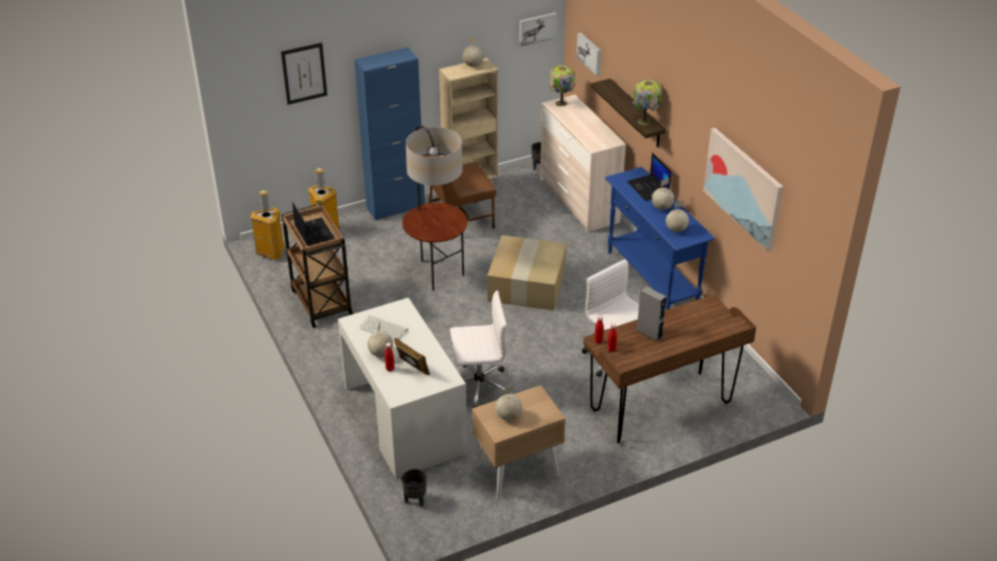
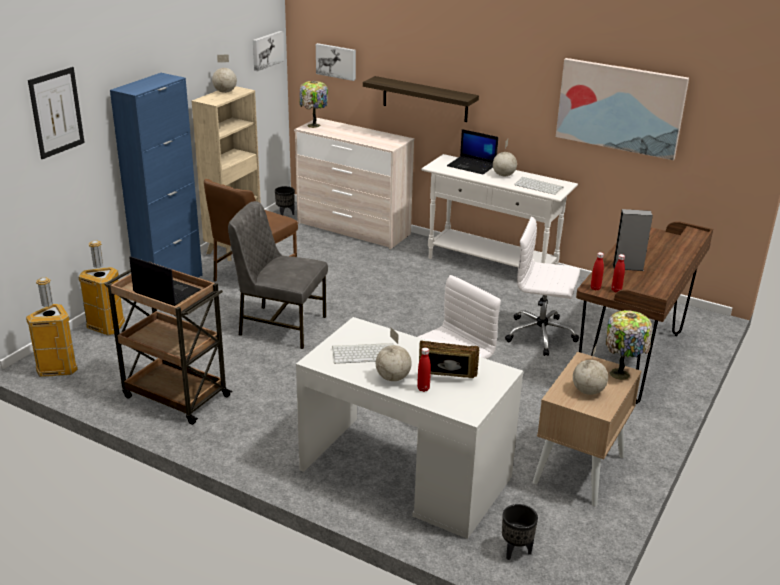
camera: 35 degrees left, 10 degrees down
(436, 273) = (281, 326): floor lamp -> grey chair
(526, 284) = (383, 305): cardboard box -> none
(644, 122) = (453, 94): table lamp -> table lamp (621, 374)
(651, 279) = (491, 266): blue console table -> white console table
(676, 230) = (539, 186): globe -> keyboard

